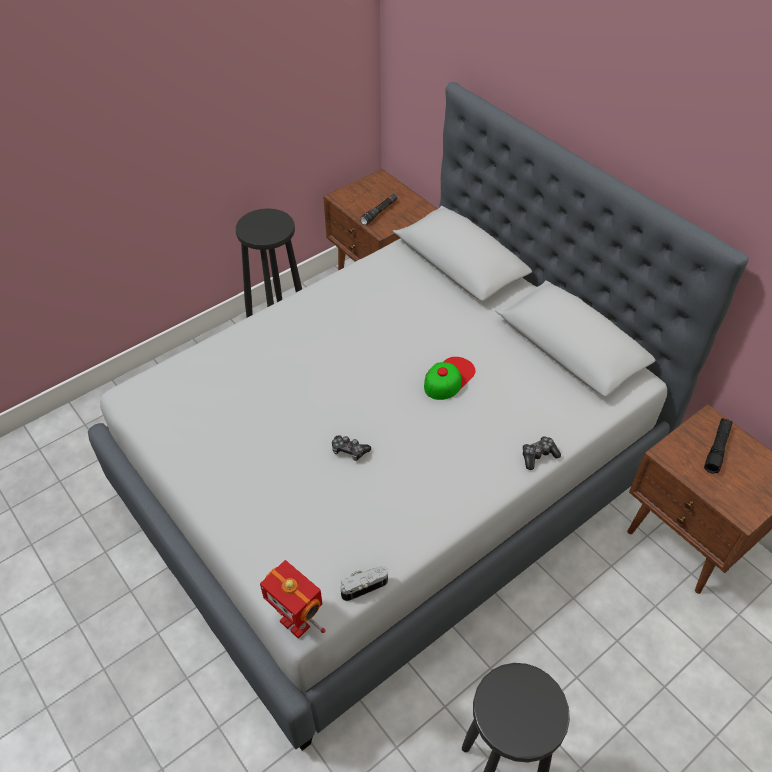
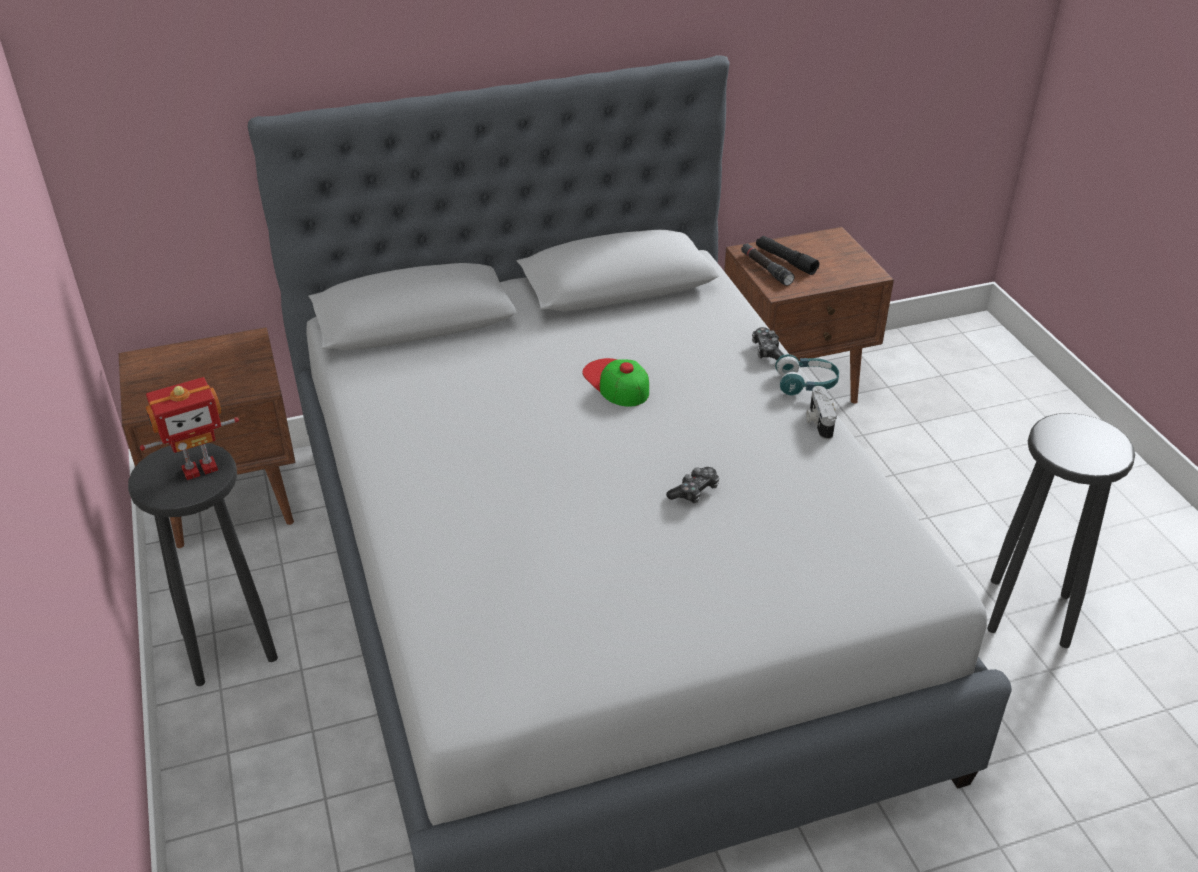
camera: 70 degrees left, 10 degrees down
(296, 622) = (942, 593): toy robot -> toy robot (199, 468)
(363, 586) = (904, 525): camera -> camera (818, 421)
(379, 212) = (219, 379): black flashlight -> black flashlight (766, 269)
(508, 489) = (806, 384): none -> turquoise headphones

